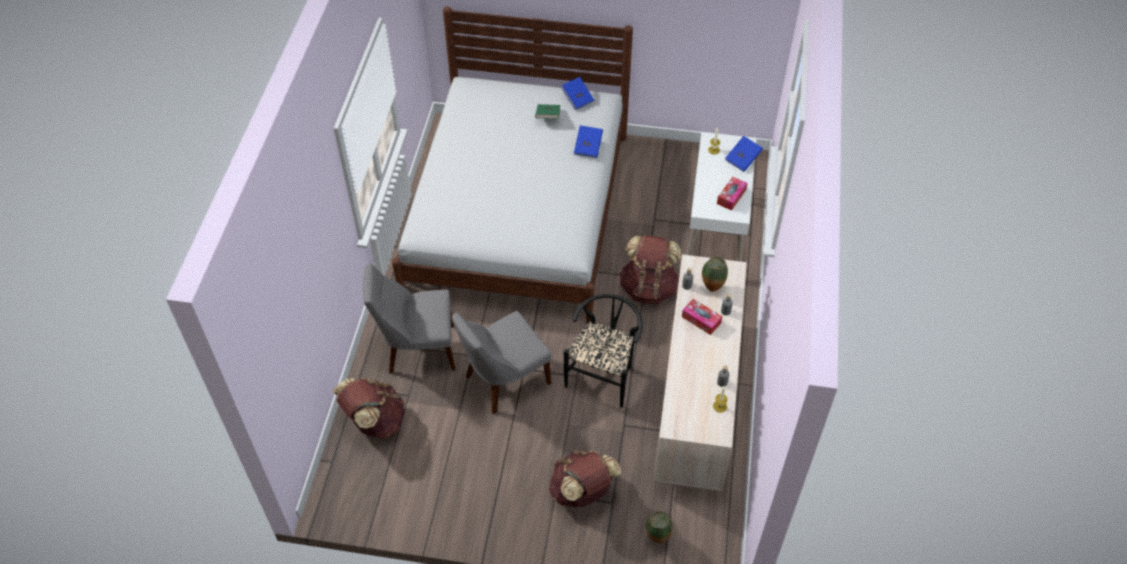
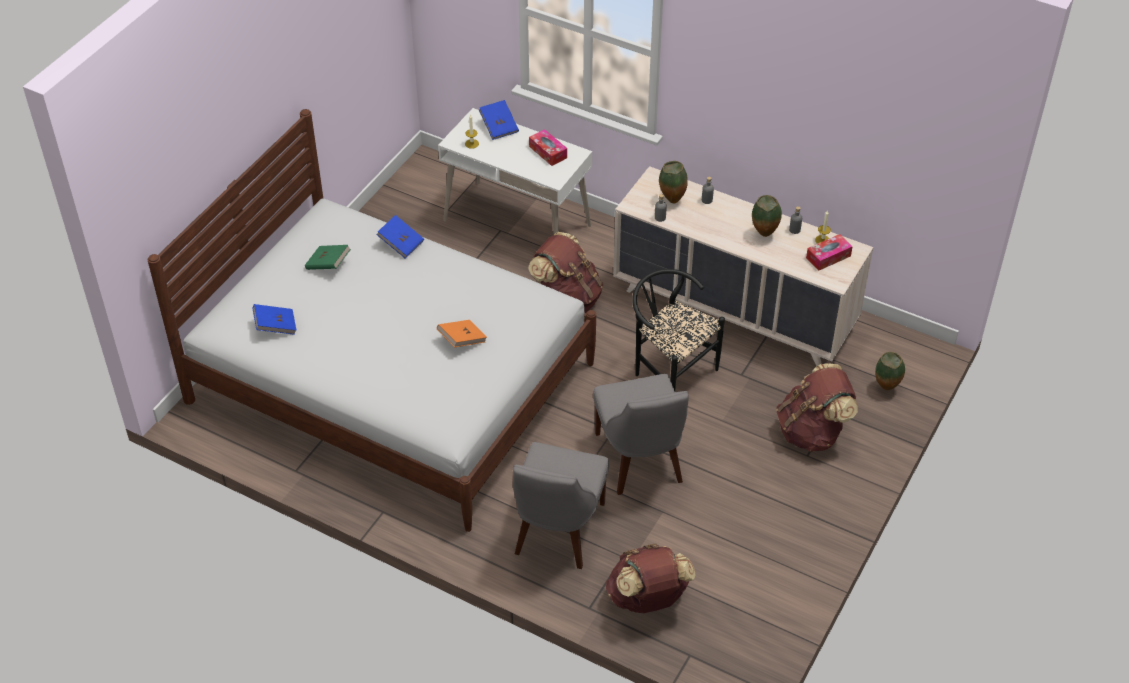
camera: 70 degrees left, 5 degrees down
(506, 210) = (462, 340): none -> orange book
(577, 99) = (314, 231): blue book -> blue book (275, 326)
(701, 320) = (710, 221): tissue box -> tissue box (828, 257)
(703, 362) = (764, 235): none -> vase

